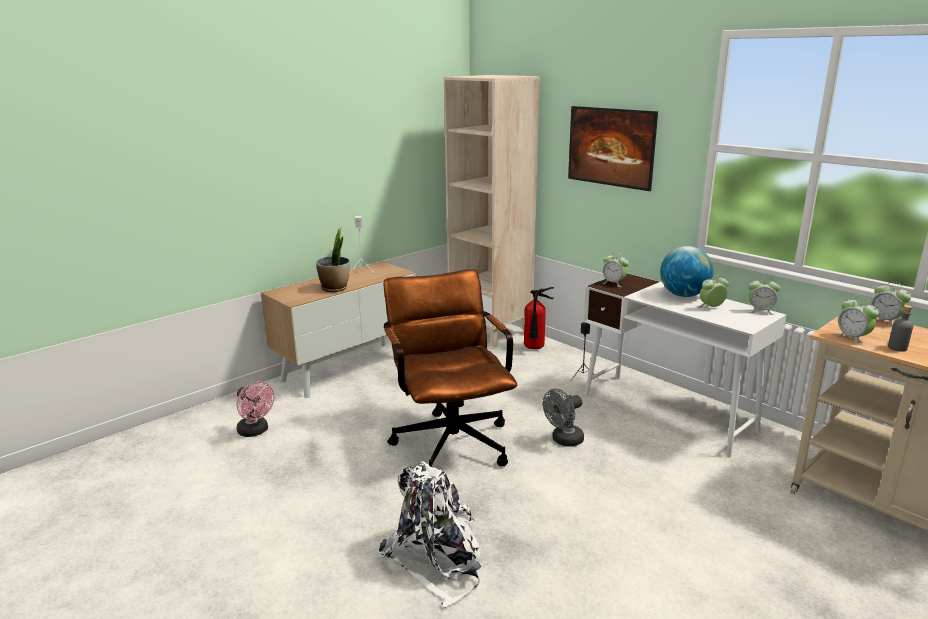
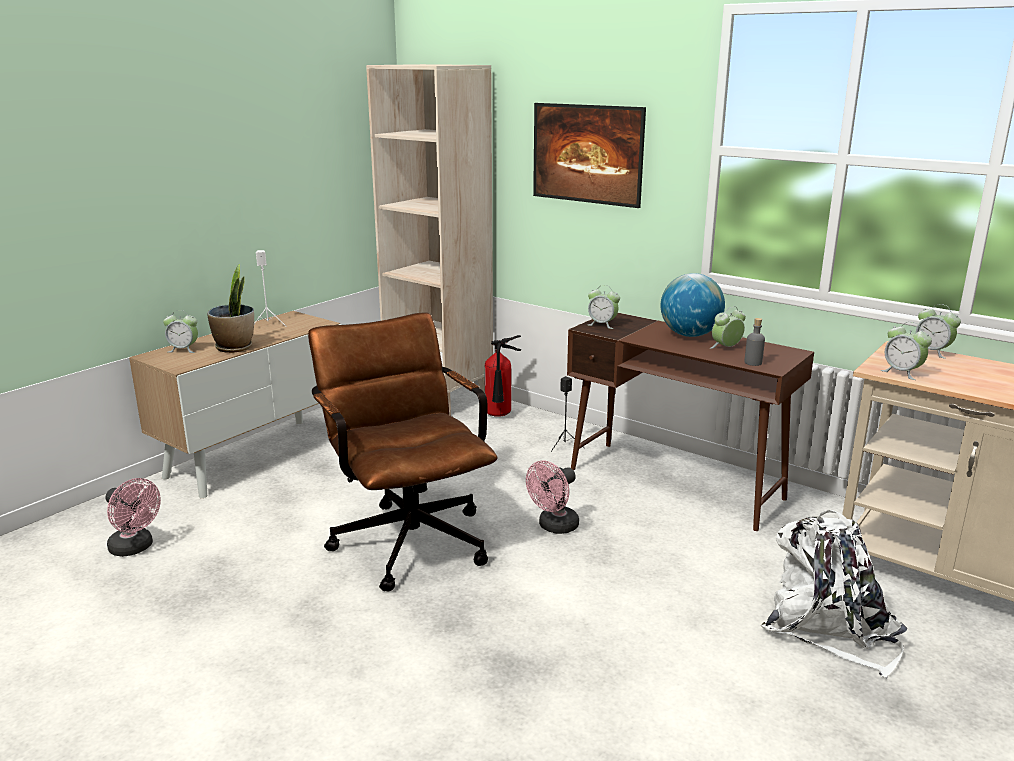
camera: 10 degrees left, 0 degrees up
(436, 559) = (413, 693): white backpack -> white backpack (829, 628)
(564, 441) = (554, 527): grey fan -> pink fan
(668, 413) = (676, 483): white desk -> brown desk
(760, 311) = (783, 349): alarm clock -> alarm clock (184, 350)
(897, 348) = (953, 381): grey bottle -> grey bottle (753, 363)

